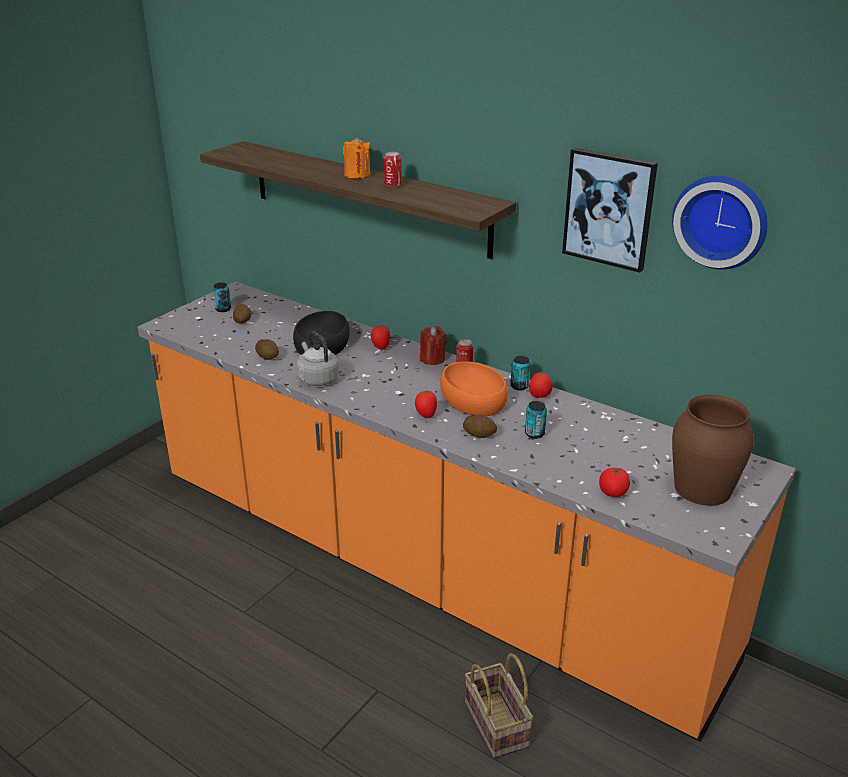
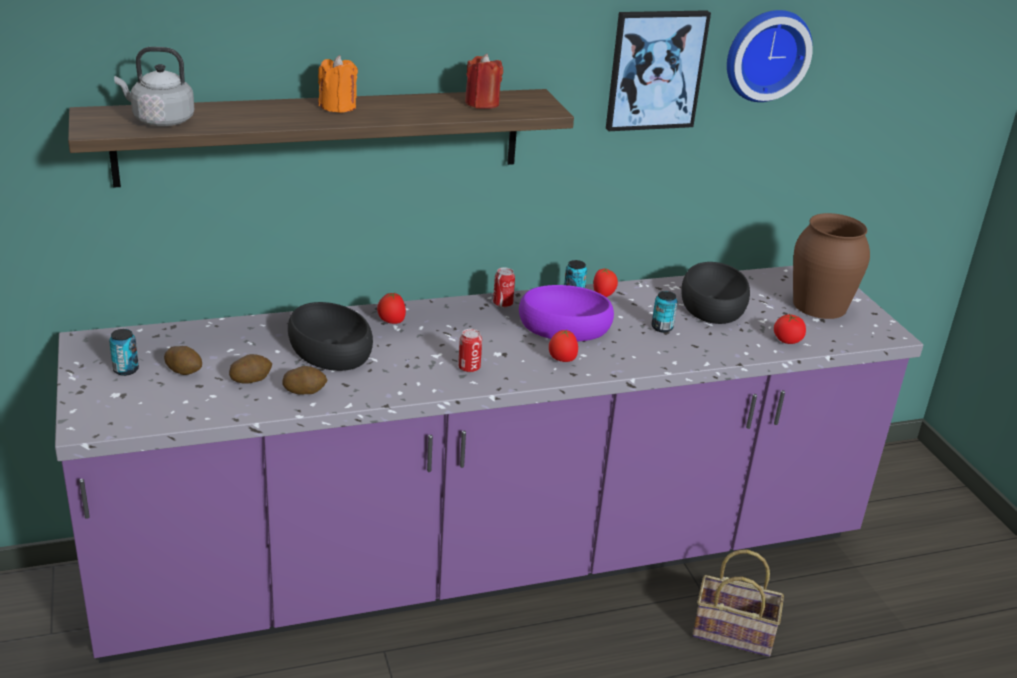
camera: 55 degrees left, 0 degrees up
(317, 378) = (403, 383): grey kettle -> grey kettle (160, 120)
(393, 185) = (404, 106): can -> can (469, 368)
(424, 568) = (491, 562): orange counter -> purple counter
(432, 359) = (459, 309): red candle -> red candle (482, 103)
(472, 399) = (564, 326): orange bowl -> purple bowl
(479, 434) = (630, 351): potato -> potato (251, 379)
(609, 440) = (711, 304): none -> black bowl

